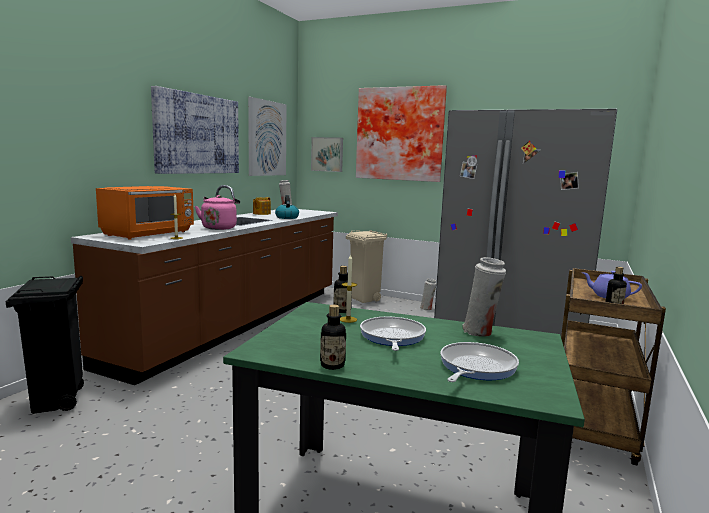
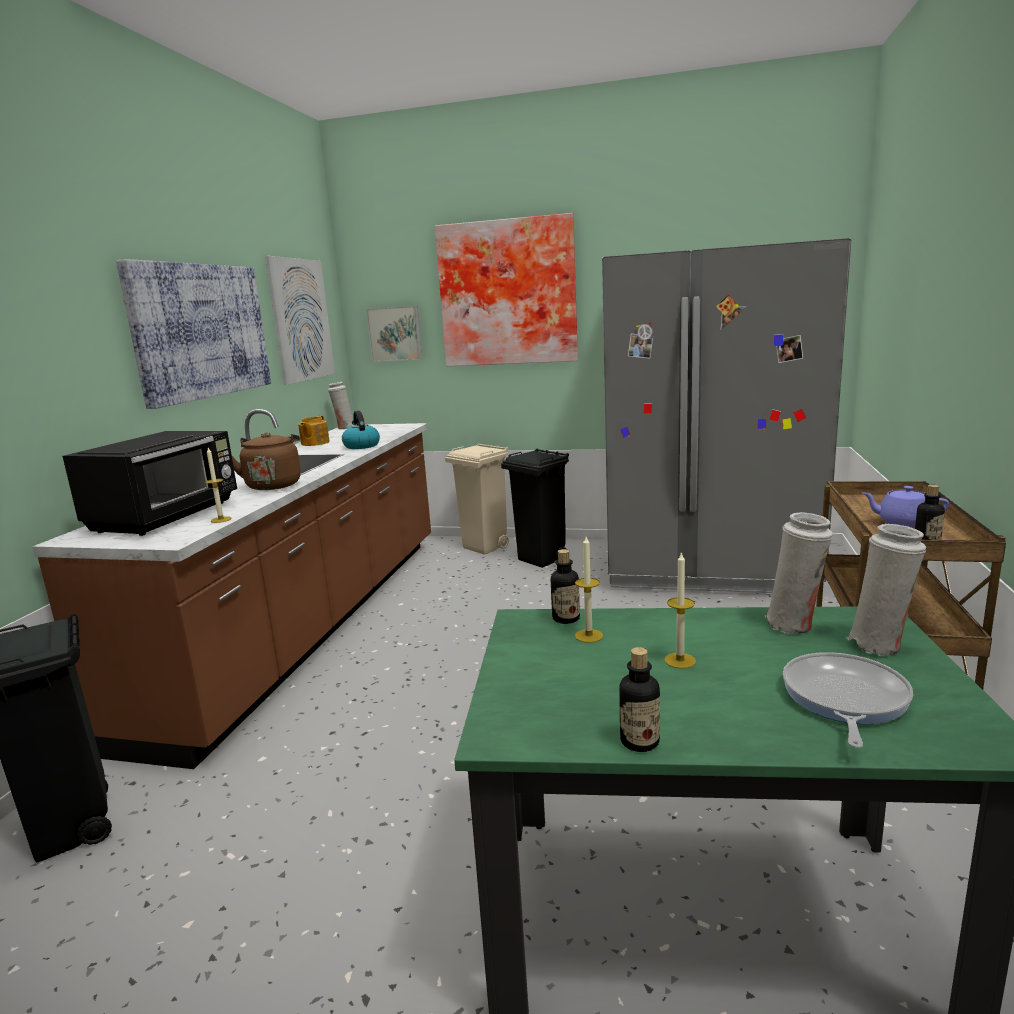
camera: 10 degrees left, 5 degrees up
(149, 233) = (168, 516): orange microwave -> black microwave
(219, 228) = (273, 485): pink kettle -> brown kettle
(392, 337) = (680, 660): frying pan -> candle
(398, 311) = (541, 560): none -> black trash can
(427, 309) = (580, 549): white vase -> white vase (879, 645)

